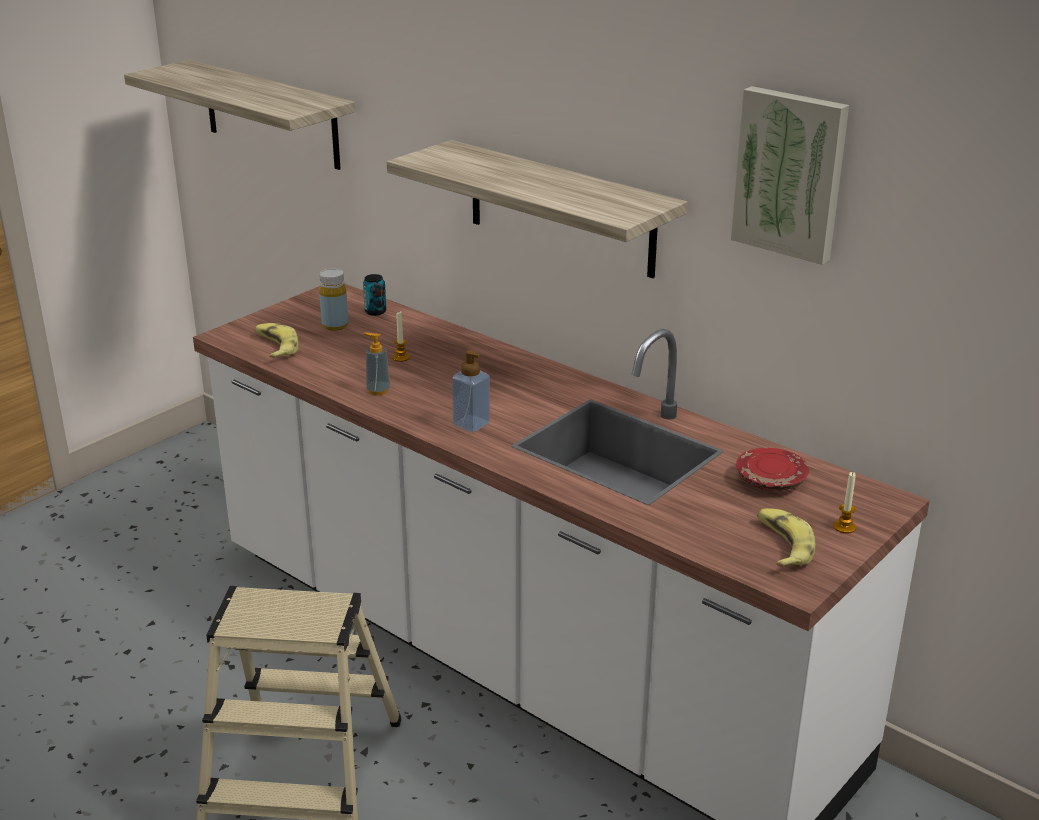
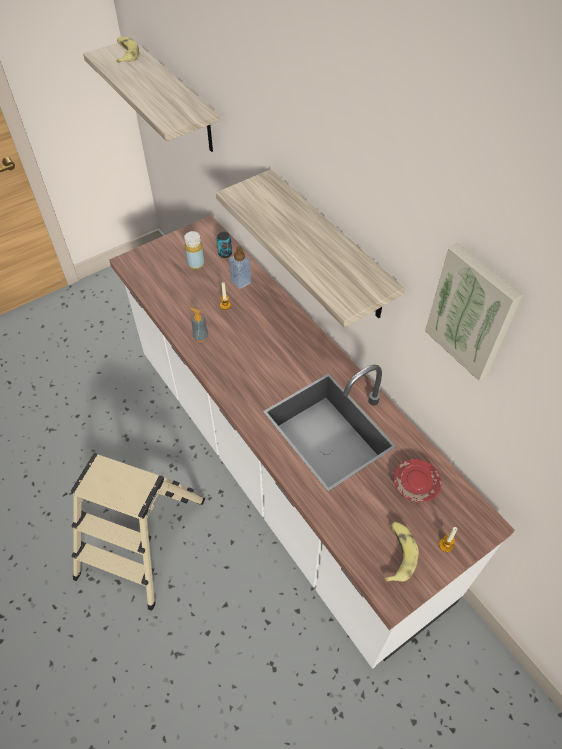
camera: 15 degrees right, 25 degrees up
(275, 347) = (153, 279): banana -> banana (126, 54)
(471, 424) = (246, 384): soap dispenser -> soap dispenser (241, 282)

